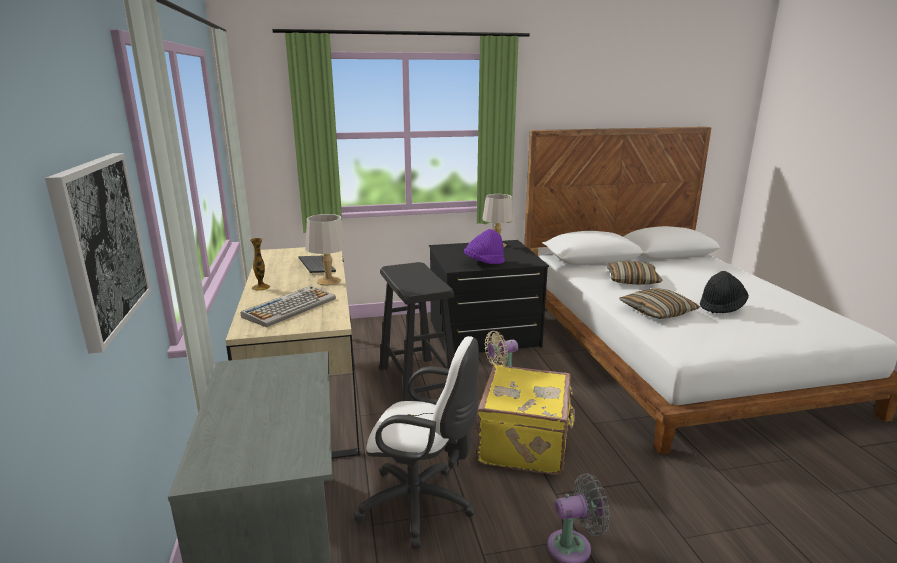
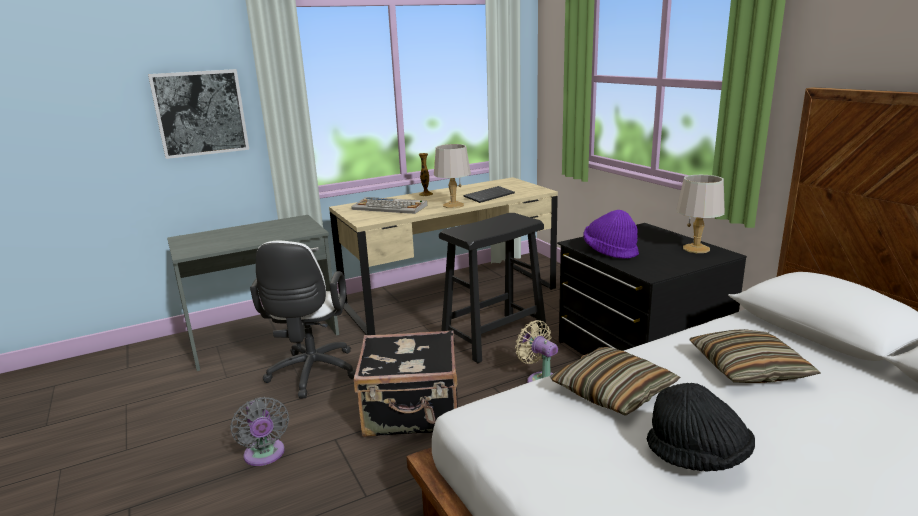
camera: 75 degrees right, 0 degrees up
(526, 443) = (412, 412): yellow suitcase -> black suitcase

